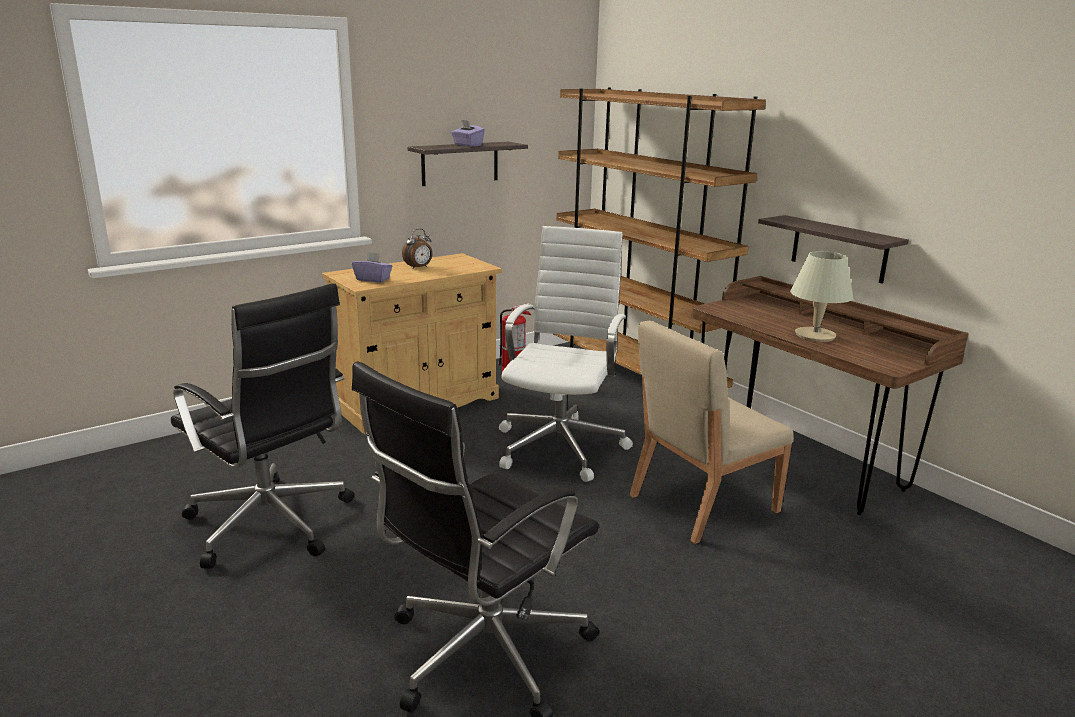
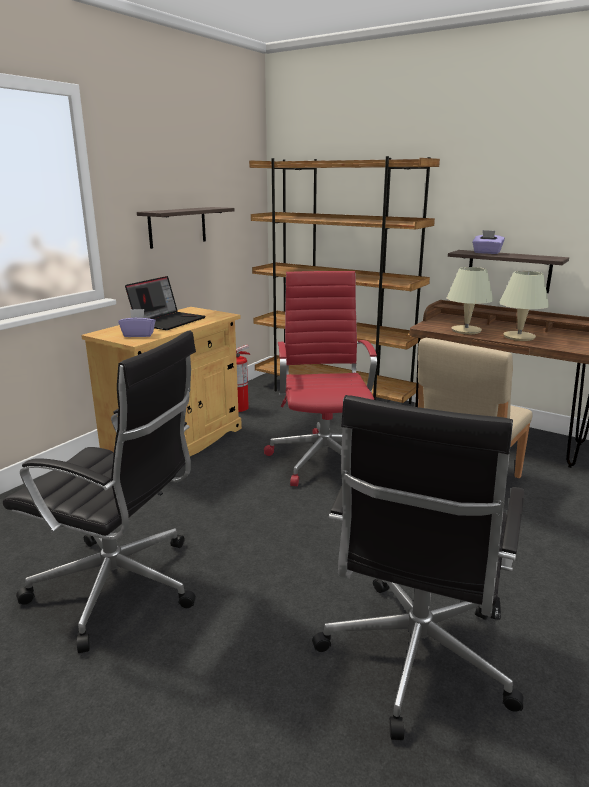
camera: 20 degrees left, 0 degrees up
(419, 267) = (168, 321): alarm clock -> laptop
(467, 145) = (187, 209): purple tissue box -> purple tissue box (486, 253)
(561, 446) = (323, 458): white office chair -> red office chair
(758, 319) = (466, 330): none -> beige table lamp

